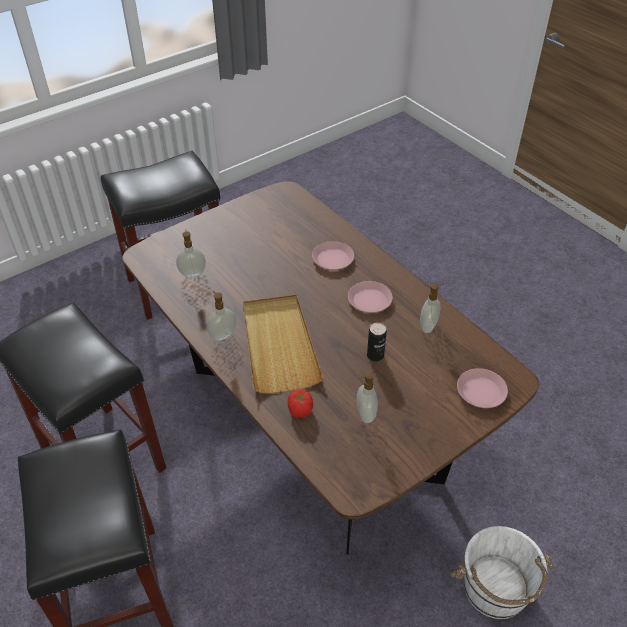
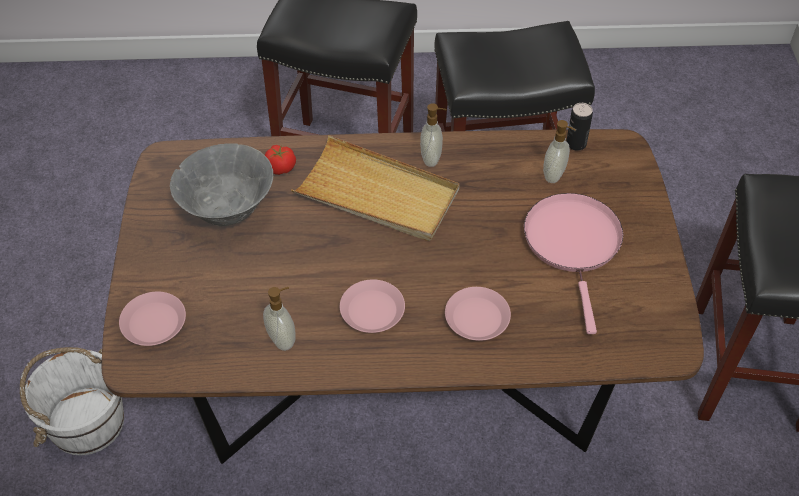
camera: 125 degrees right, 5 degrees up
(244, 245) = (573, 244): none -> pink frying pan
(365, 414) = (227, 211): soap dispenser -> grey bowl
(375, 355) = (288, 264): can -> can (576, 144)

